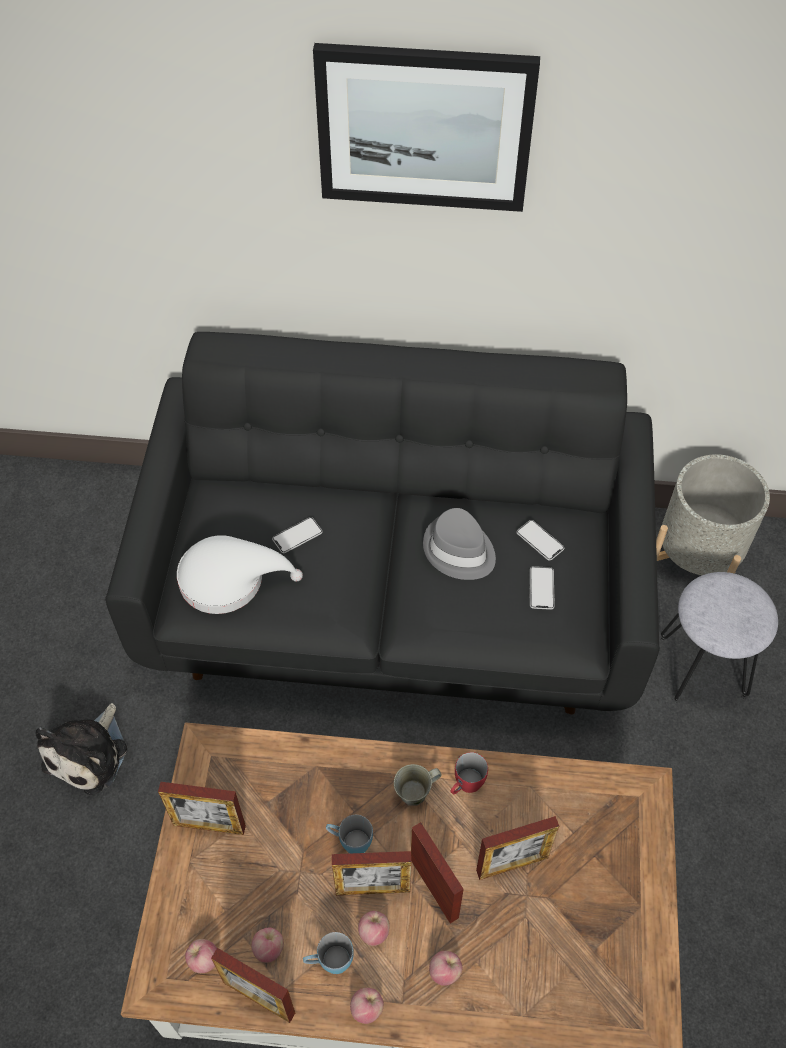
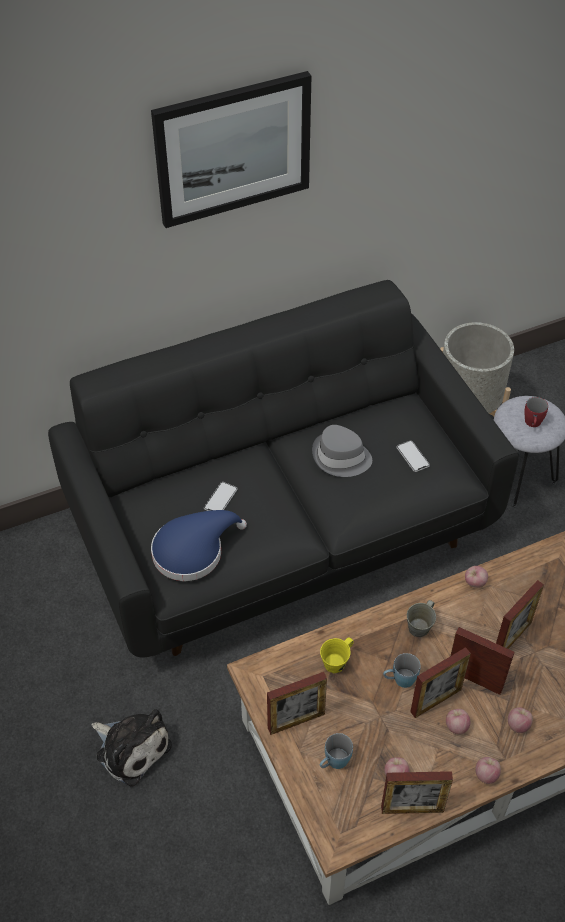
camera: 30 degrees left, 5 degrees down
(89, 753) = (131, 747): plush toy -> plush toy turned 45 degrees counterclockwise
(204, 960) = (357, 807): apple -> apple (474, 583)
(229, 579) = (193, 550): white hat -> blue hat
(295, 784) = (336, 663): none -> yellow mug
(329, 962) = (441, 761): blue mug -> blue mug (333, 763)
(465, 786) = (448, 606): red mug -> red mug (532, 424)
(540, 540) = (390, 427): phone -> none

